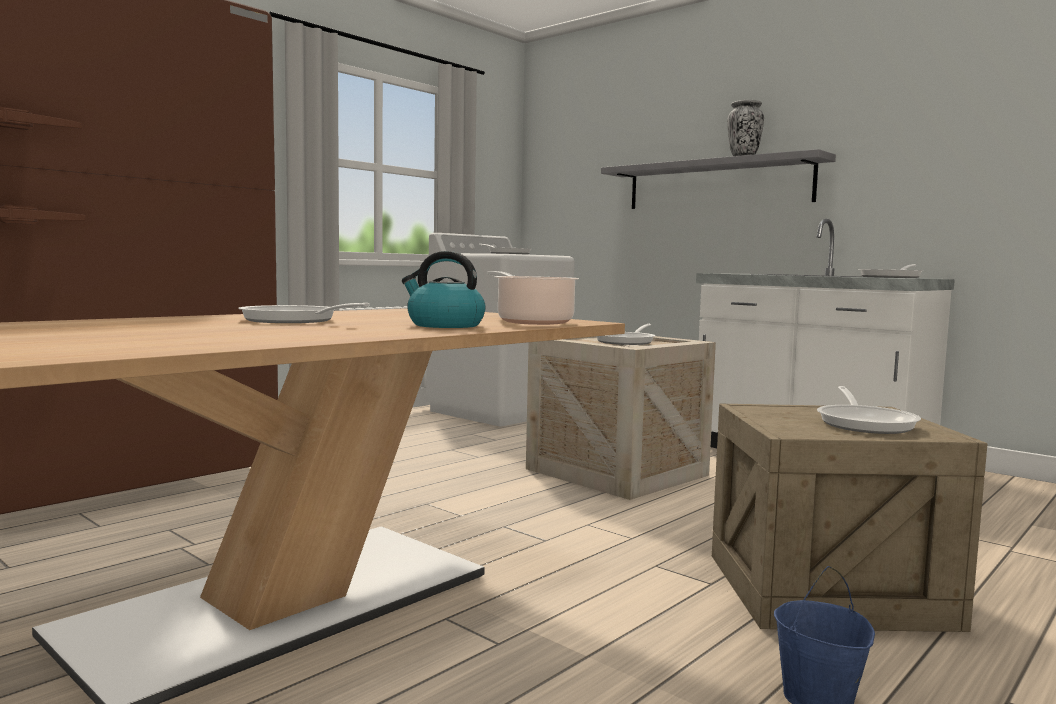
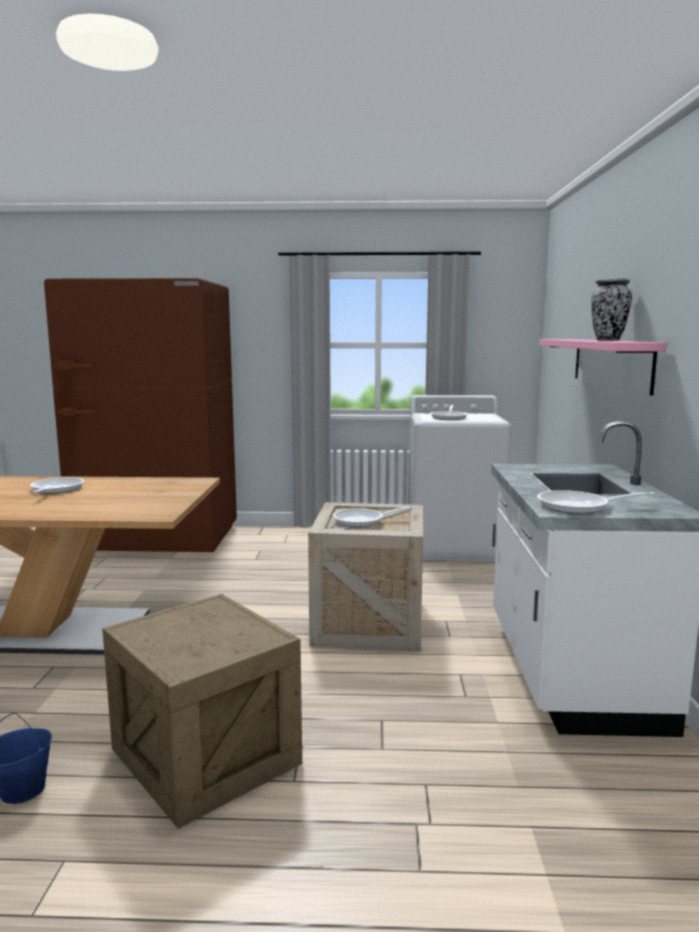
camera: 50 degrees right, 5 degrees up
(444, 325) = (73, 507): kettle -> none
(532, 322) = (132, 510): cooking pot -> none
(717, 184) = (610, 363): grey shelf -> pink shelf
(865, 423) = (200, 641): frying pan -> none

